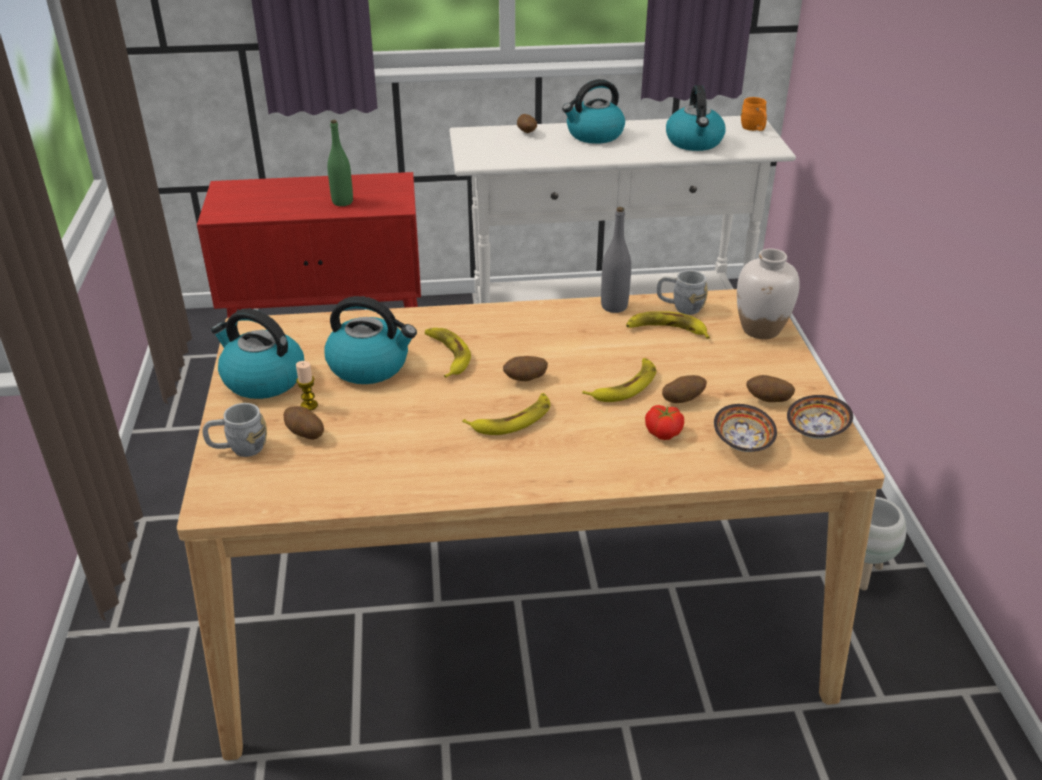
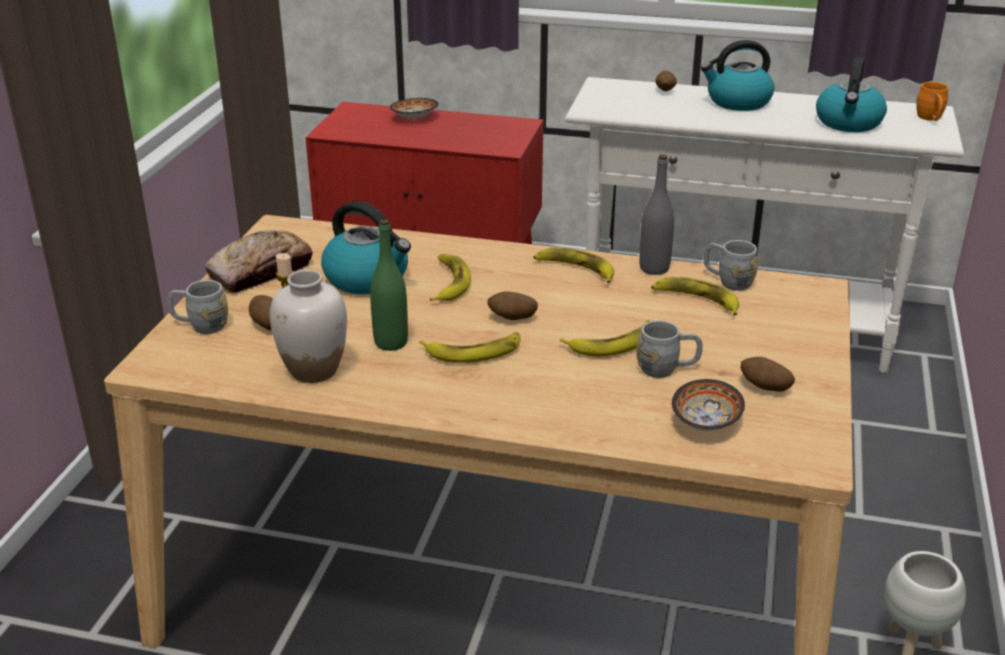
camera: 20 degrees right, 5 degrees down
(262, 379) = (260, 272): kettle -> bread
(342, 202) = (454, 137): green bottle -> green bottle (391, 342)
(549, 320) = (575, 269): none -> banana
(664, 432) = (625, 395): tomato -> none
(682, 400) = (667, 369): potato -> grey mug
(761, 329) = (806, 318): white vase -> white vase (314, 371)
(818, 431) = (803, 429): bowl -> bowl (416, 118)

